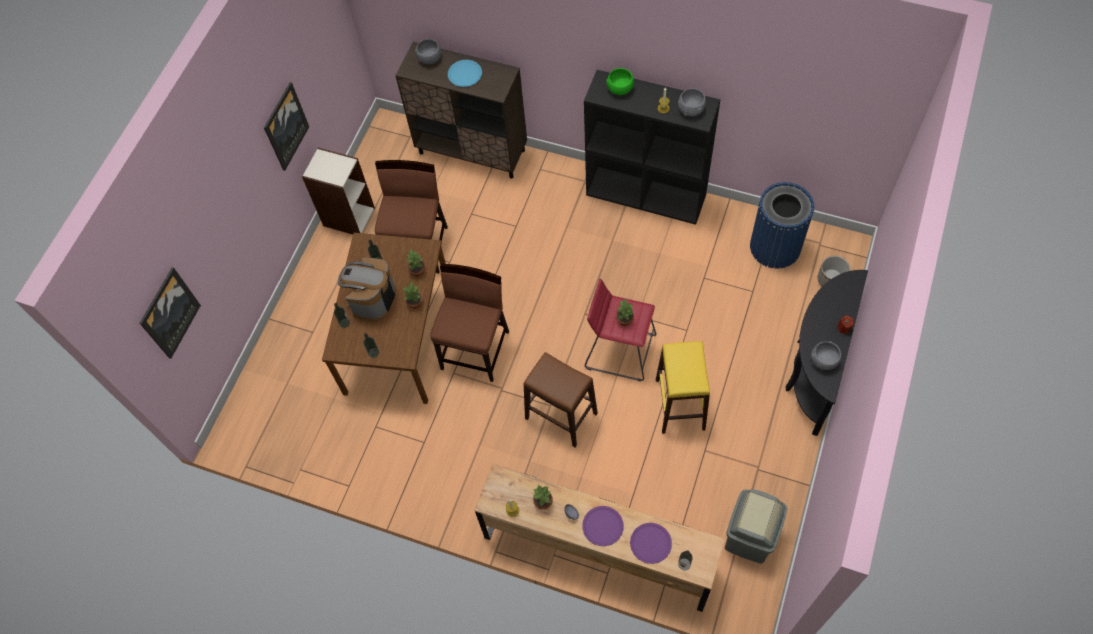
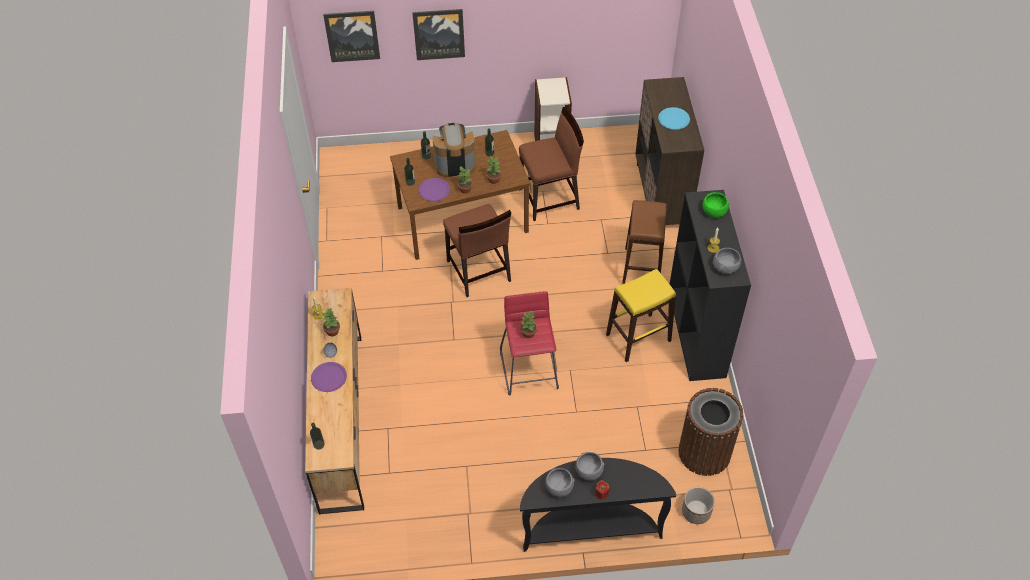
camera: 60 degrees right, 10 degrees down
(285, 126) = (546, 33): picture -> picture (439, 33)
(429, 58) = (674, 93): grey bowl -> grey bowl (588, 471)
(476, 349) = (478, 271): brown chair -> brown chair turned 75 degrees clockwise
(561, 416) = (448, 351): brown stool -> brown stool (642, 269)
(650, 543) = (327, 415): purple plate -> purple plate (434, 190)
(680, 404) = (501, 432): yellow stool -> yellow stool (638, 338)
(749, 536) = (401, 528): grey trash can -> none
(775, 246) = (704, 452): blue trash can -> brown trash can

